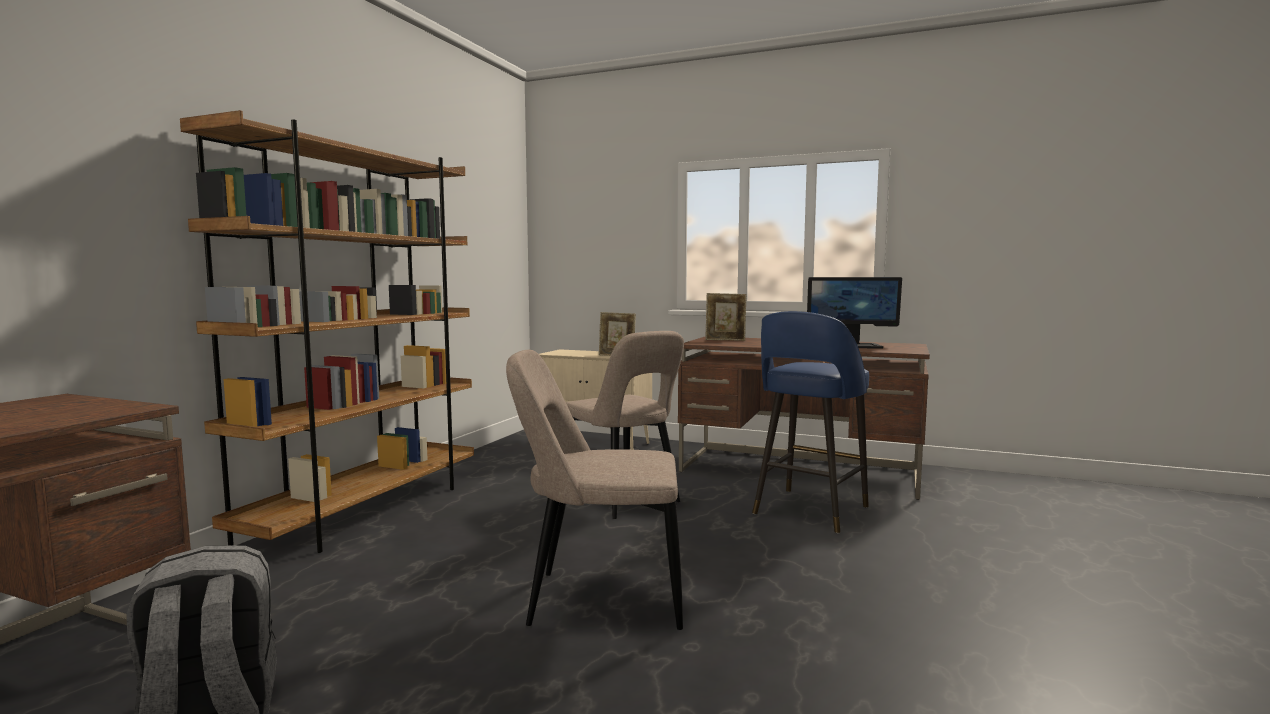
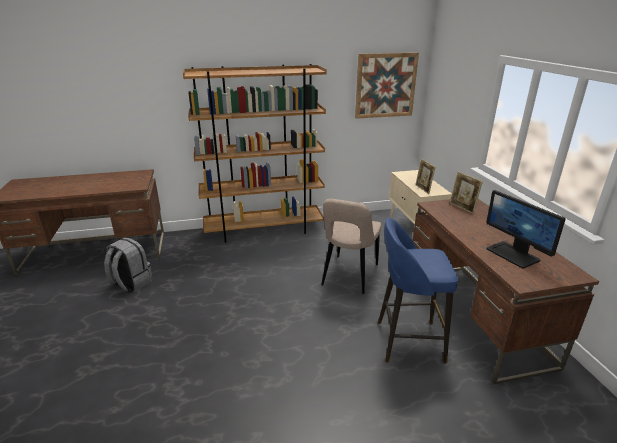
camera: 55 degrees right, 20 degrees up
(489, 223) = (385, 85): none -> picture
(599, 599) = (241, 315): beige chair -> none

